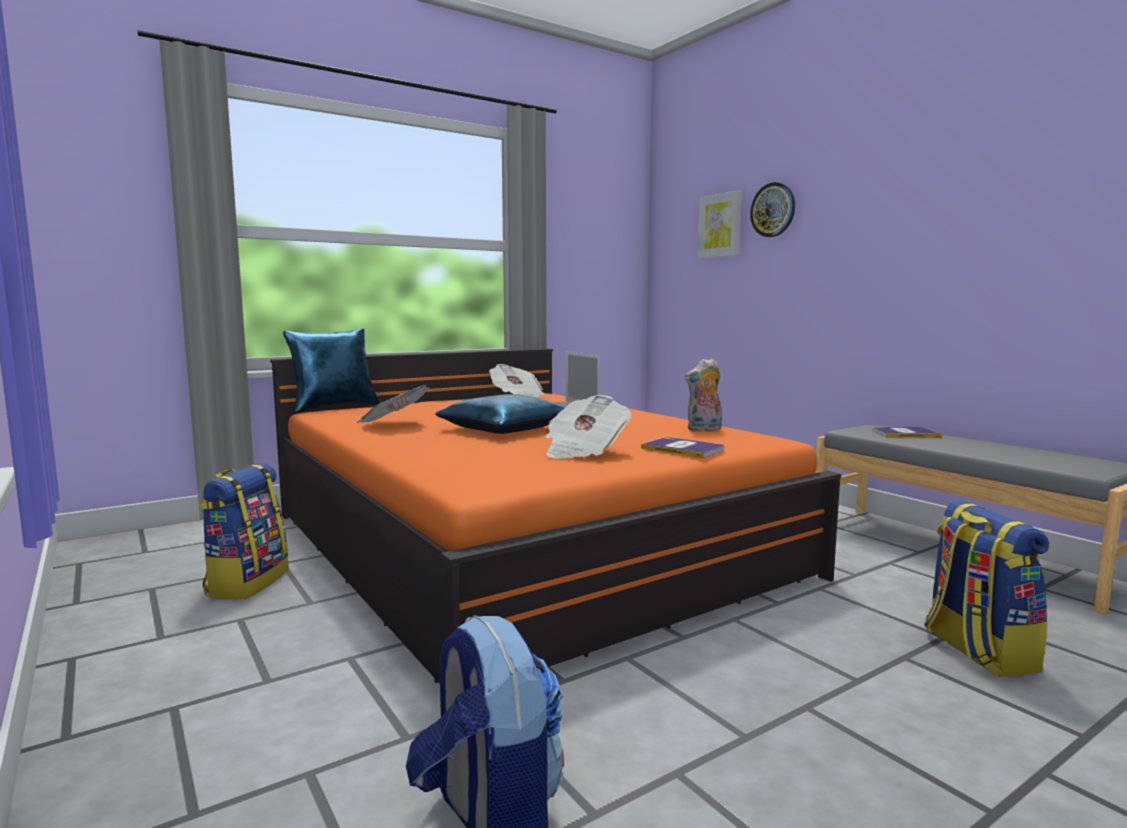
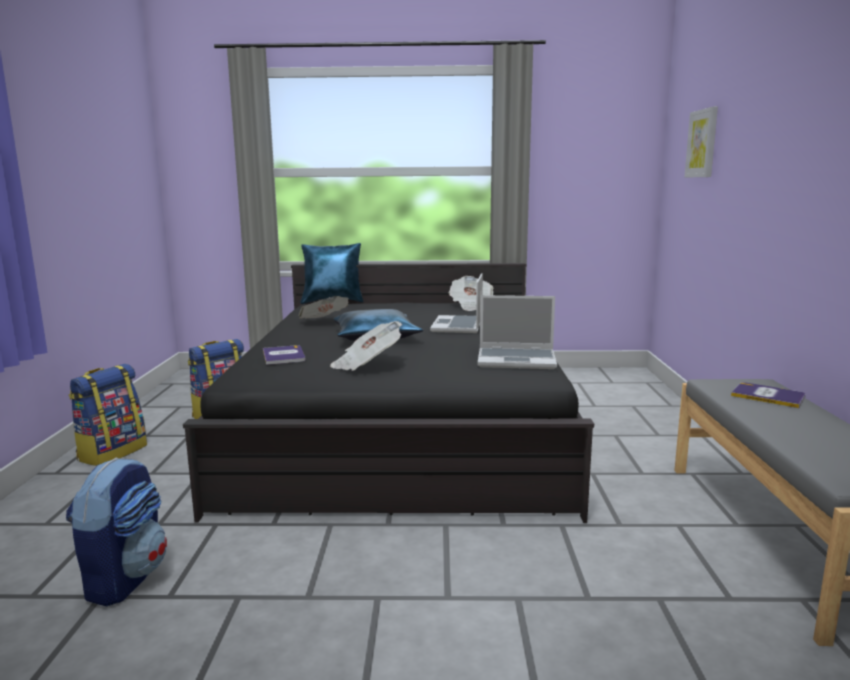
camera: 35 degrees right, 5 degrees up
(520, 543) = (403, 427): orange bed -> black bed
(683, 449) = (440, 375): book -> book (283, 356)
(704, 429) = (517, 360): plush toy -> laptop
(773, 210) = (734, 129): wall clock -> none
(976, 651) = (593, 619): backpack -> backpack (112, 452)

